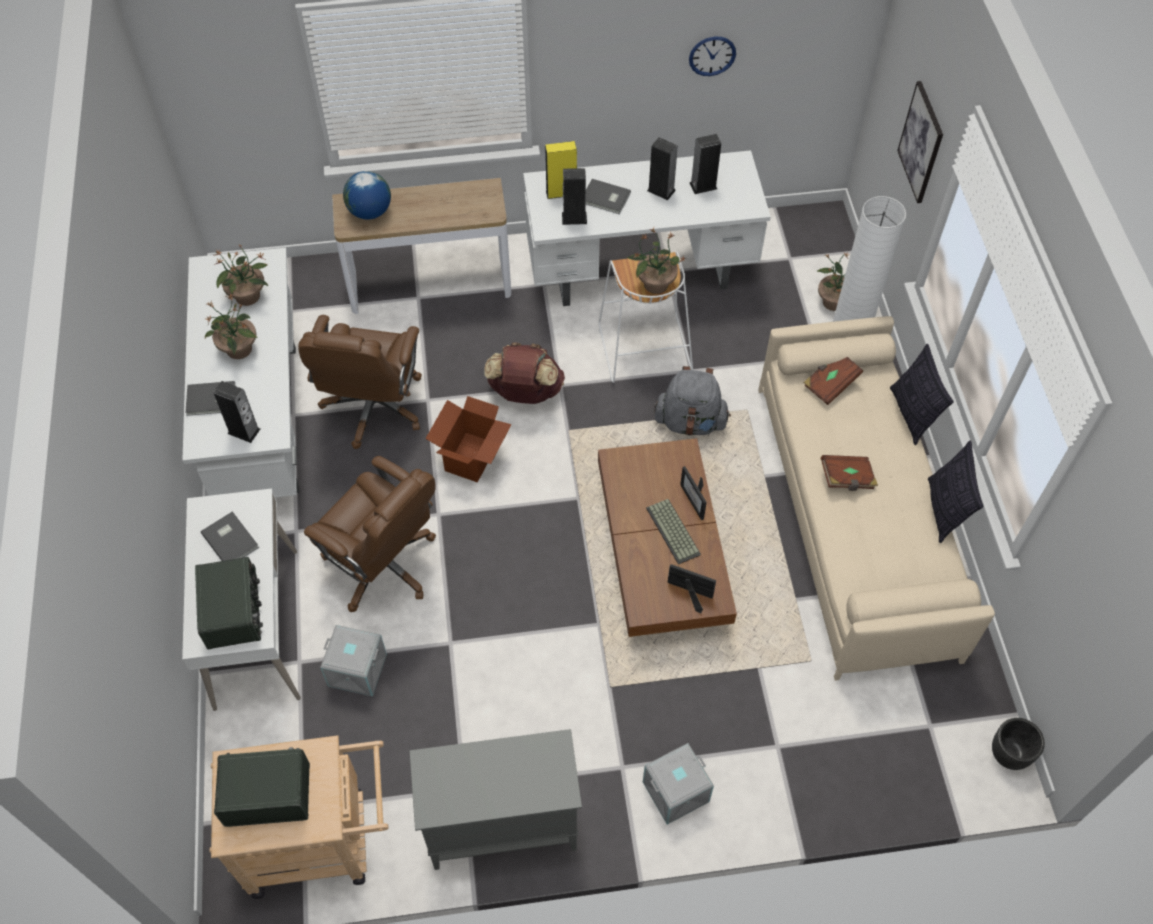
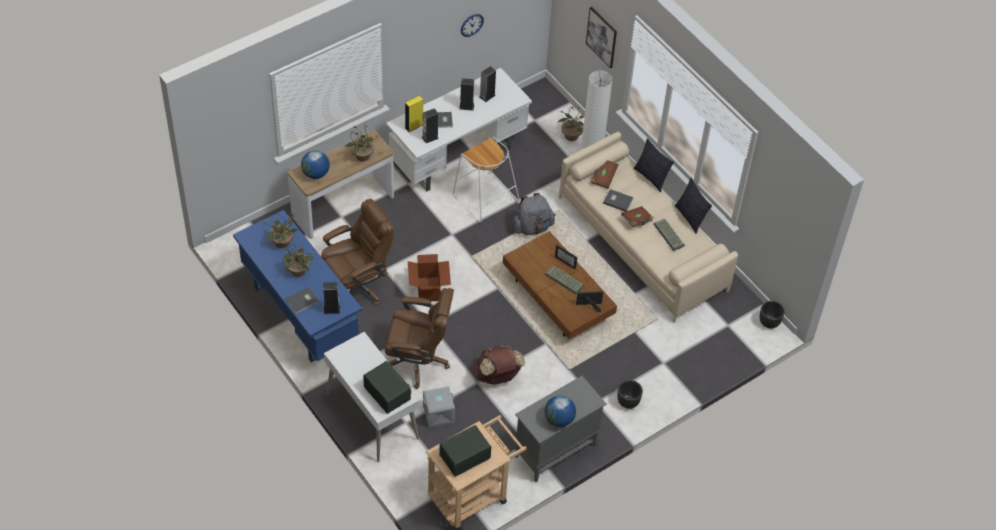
camera: 30 degrees left, 5 degrees down
(231, 539) = (361, 362): grey book -> grey book (617, 200)
(262, 420) = (299, 315): white desk -> blue desk
(373, 407) = (357, 284): brown office chair -> brown office chair turned 105 degrees counterclockwise
(477, 798) = (559, 419): none -> globe
(525, 393) = (435, 245): brown backpack -> brown backpack (497, 376)
(655, 284) = (491, 158): potted plant -> potted plant (362, 156)
(676, 793) = (628, 402): grey storage box -> black planter
(891, 526) = (669, 235): none -> keyboard

